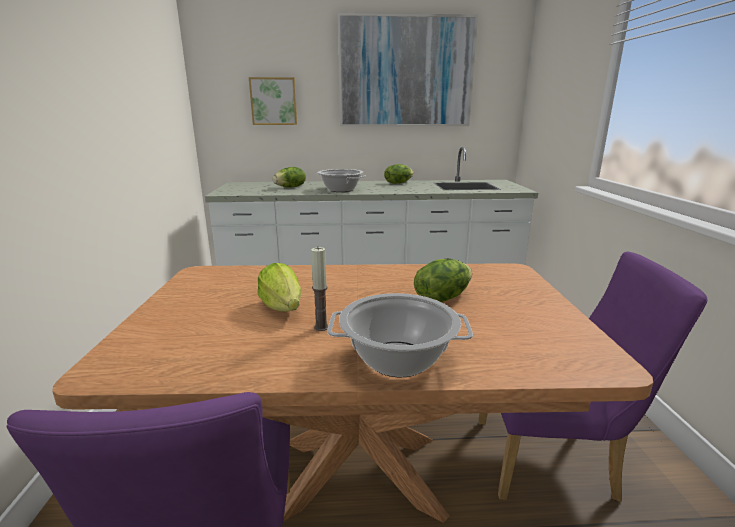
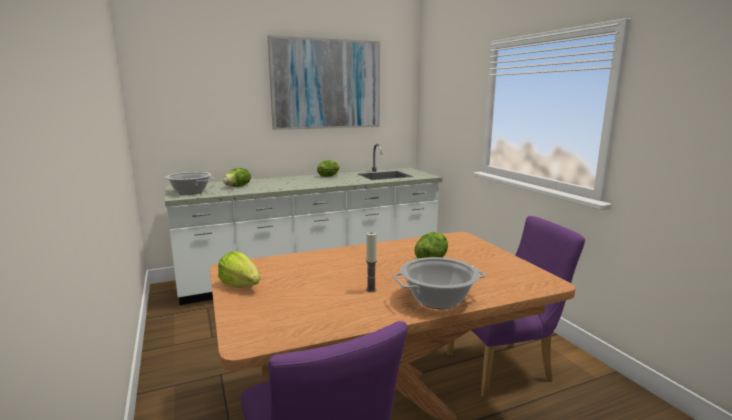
camera: 20 degrees left, 5 degrees down
(274, 101) = (210, 109): picture -> none
(283, 307) = (330, 282): lettuce -> lettuce (240, 285)
(341, 190) = (287, 186): cooking pot -> cooking pot (190, 192)

